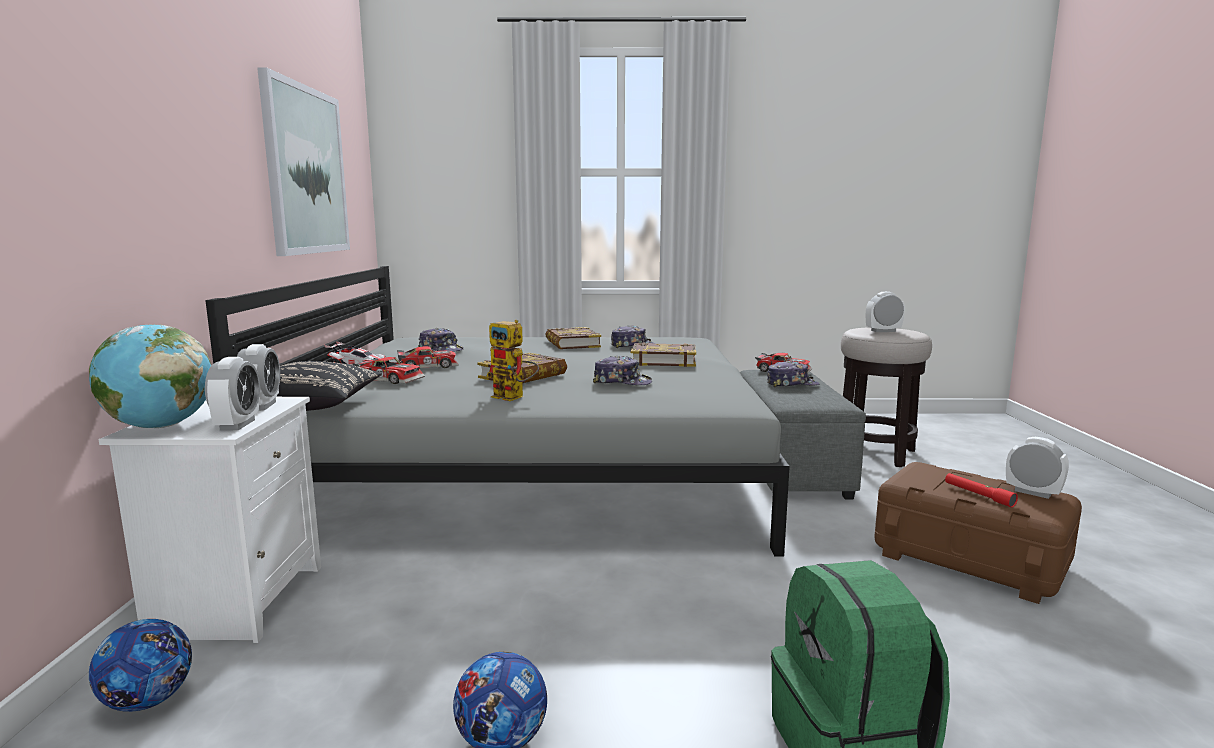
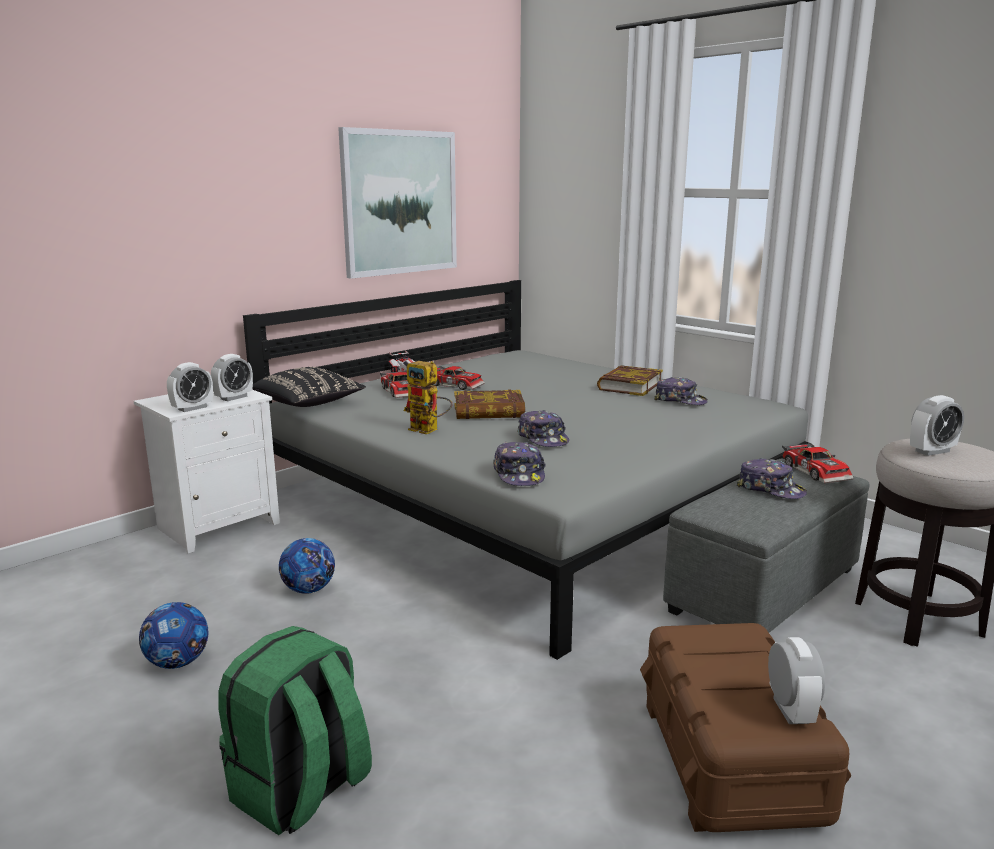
camera: 45 degrees right, 5 degrees up
(148, 701) = (115, 560): football -> football (309, 590)
(160, 426) = (167, 399): globe -> none
(441, 349) = (502, 370): cap -> cap (519, 474)
(514, 397) = (429, 430): toy robot -> toy robot turned 45 degrees counterclockwise
(663, 360) = (652, 425): book -> none
(883, 331) = (932, 451): alarm clock -> alarm clock turned 120 degrees clockwise
(978, 495) = (715, 680): red flashlight -> none

